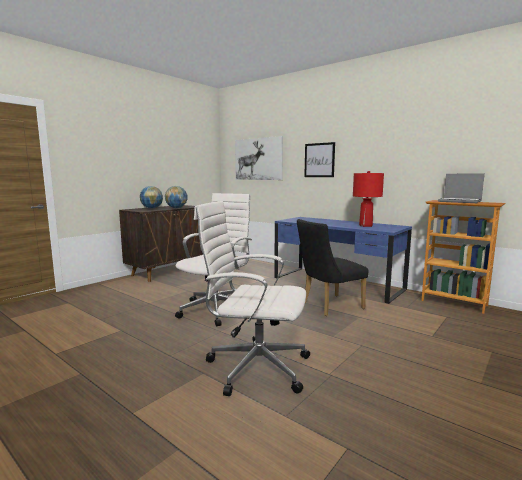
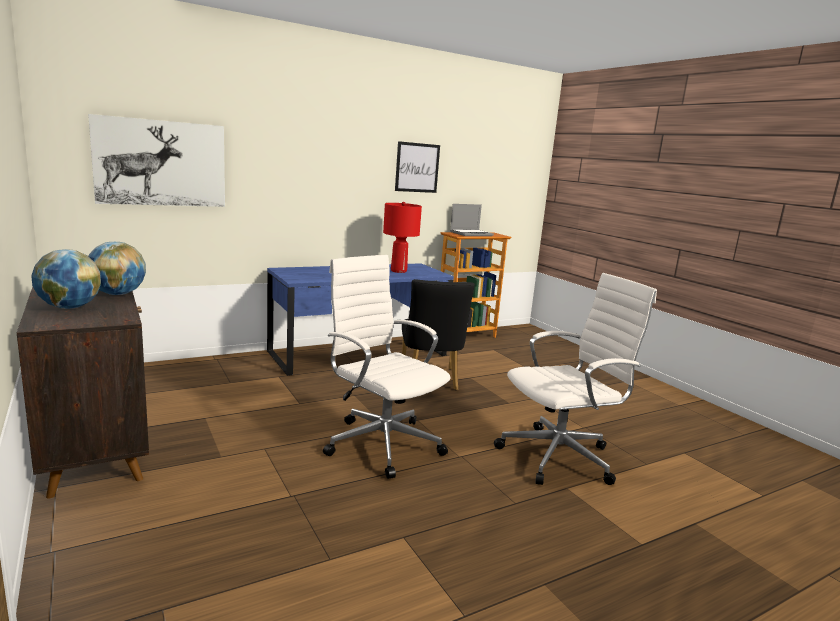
camera: 70 degrees left, 5 degrees up
(255, 366) = (560, 456): white office chair -> white office chair turned 150 degrees counterclockwise
(319, 160) = (298, 176): picture -> picture (417, 167)

